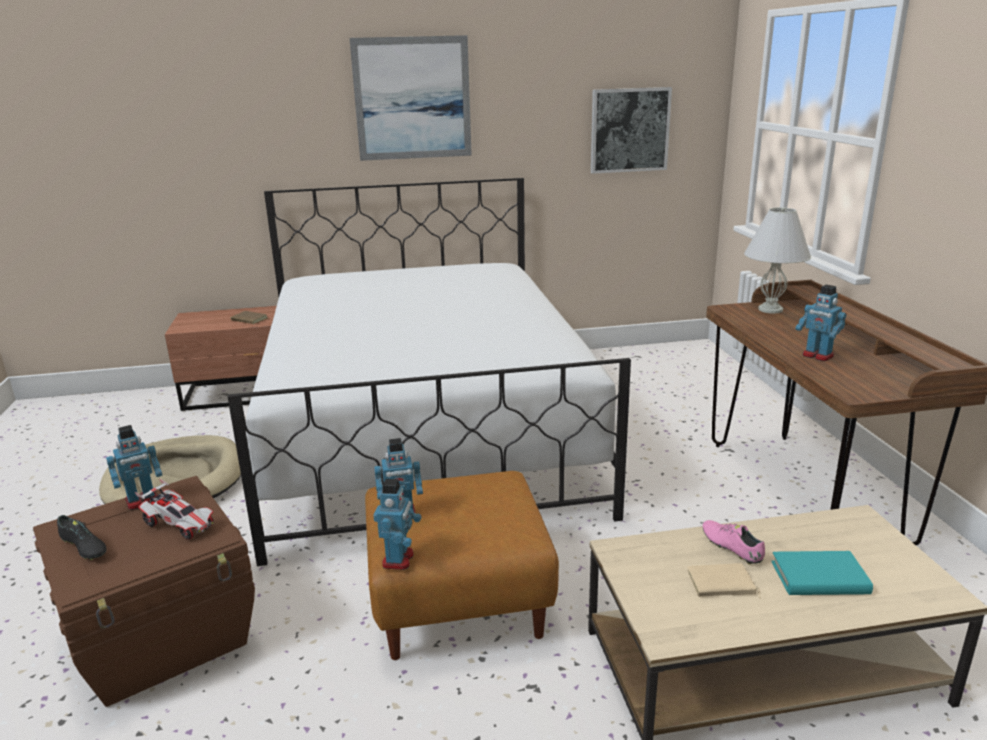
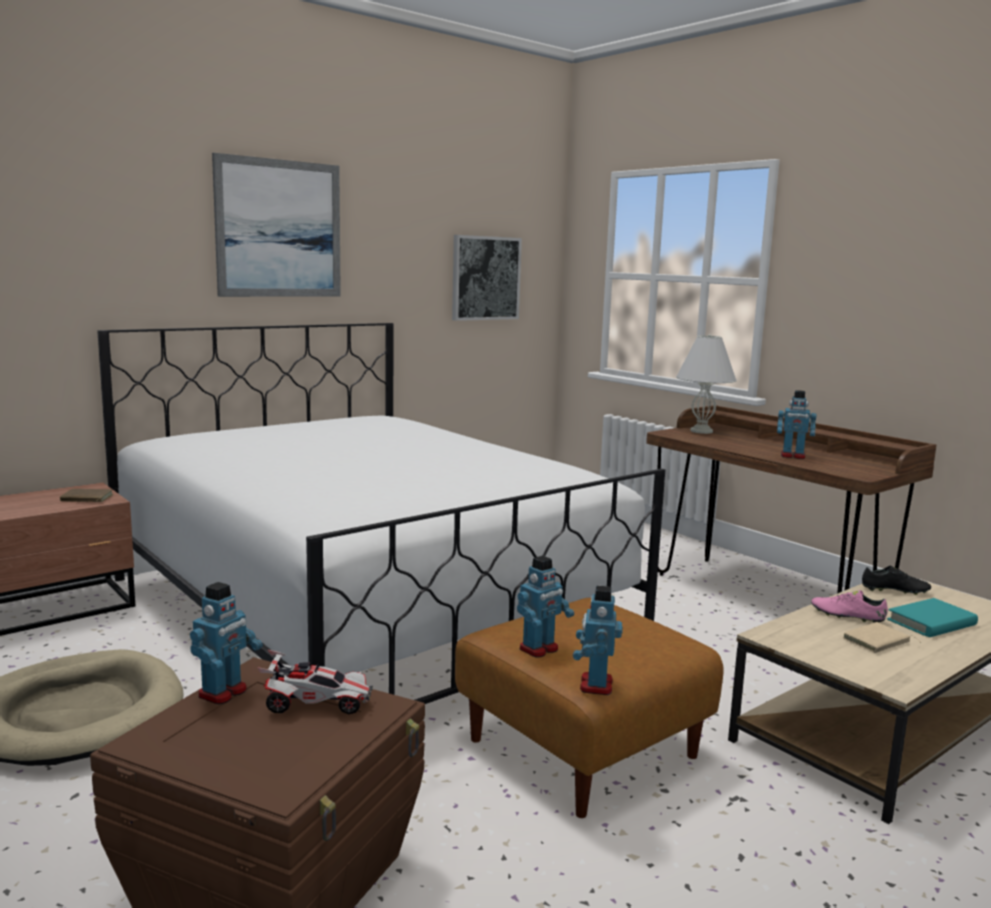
camera: 30 degrees left, 10 degrees down
(84, 548) = (218, 754): black shoe -> black shoe (895, 591)
(399, 559) = (595, 685): toy robot -> toy robot turned 150 degrees counterclockwise

